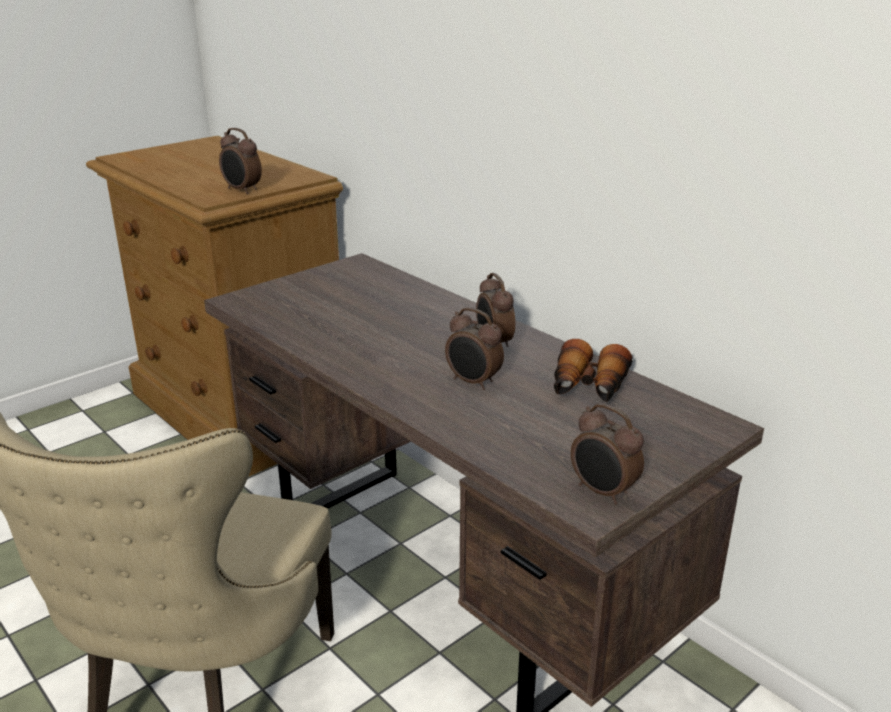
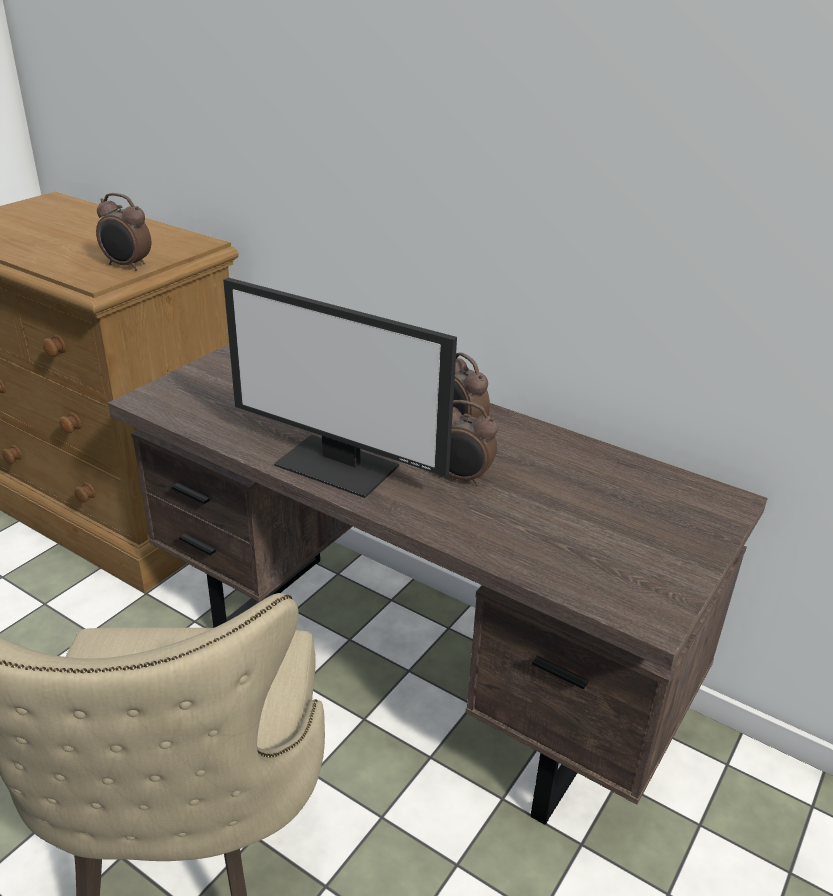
camera: 15 degrees left, 5 degrees up
(370, 362) = (339, 465): none -> monitor
(588, 388) = (581, 471): binoculars -> none
(602, 492) = (653, 595): alarm clock -> none

